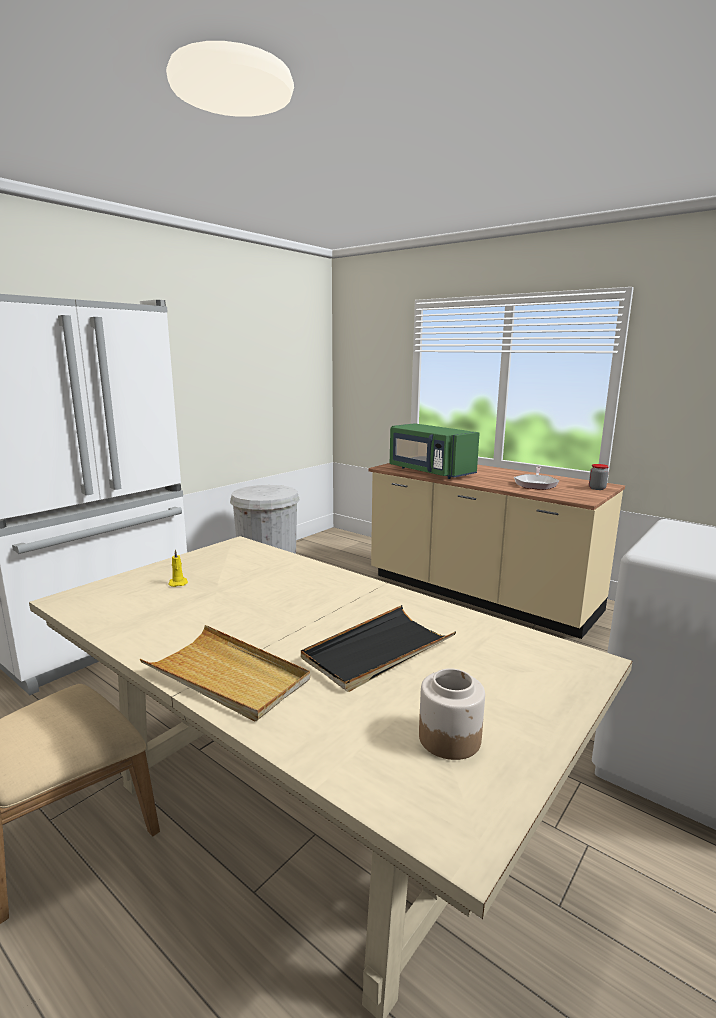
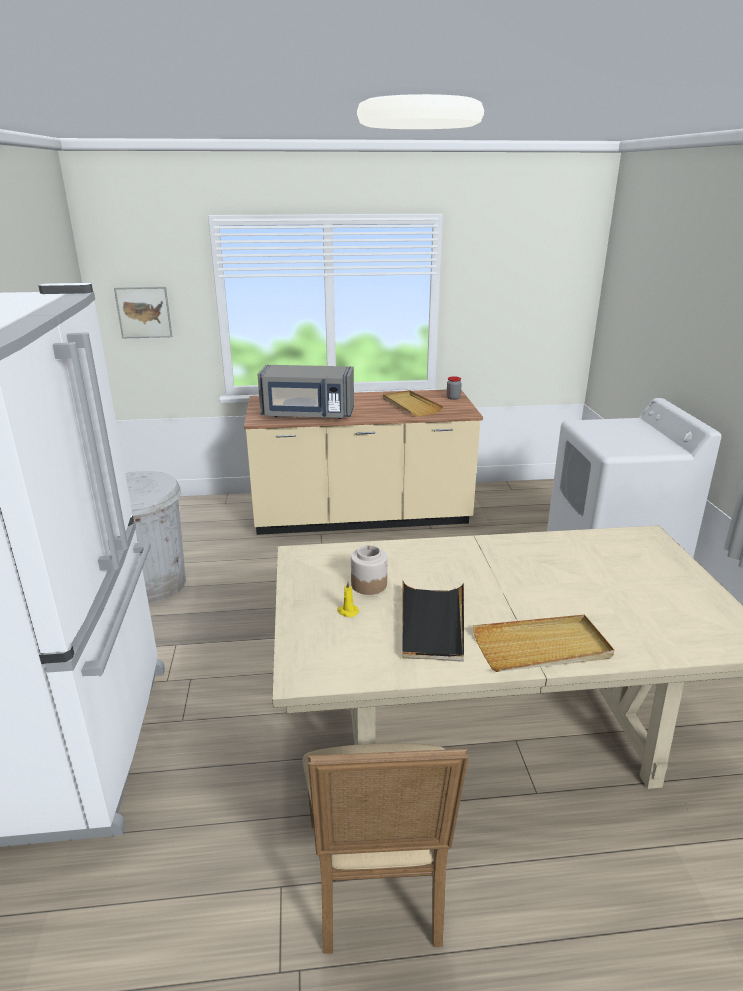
camera: 45 degrees left, 10 degrees up
(364, 379) = (144, 312): none -> picture
(378, 651) = (569, 584): black tray -> black tray (432, 624)
(429, 472) = (307, 414): green microwave -> grey microwave
(450, 738) = (681, 608): jar -> jar (369, 584)
(535, 484) = (410, 405): frying pan -> beige tray

